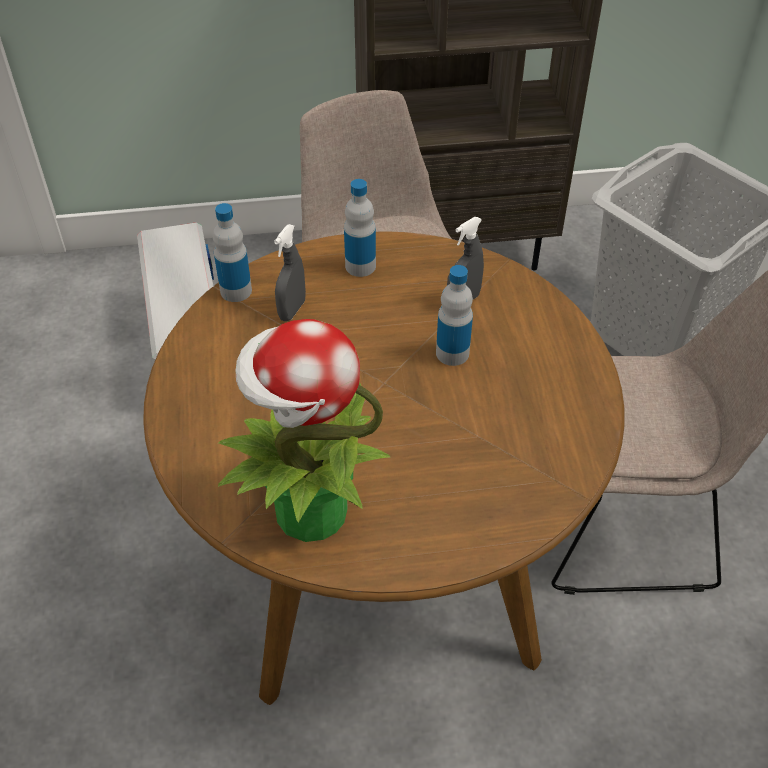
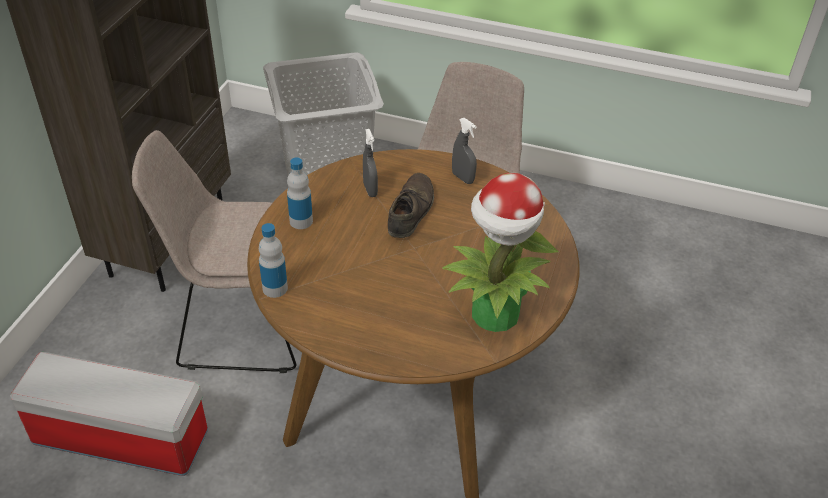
camera: 65 degrees left, 5 degrees down
(292, 310) = (317, 267): grey spray bottle -> grey spray bottle (463, 178)
(452, 353) = (410, 211): bottle -> brown shoe

